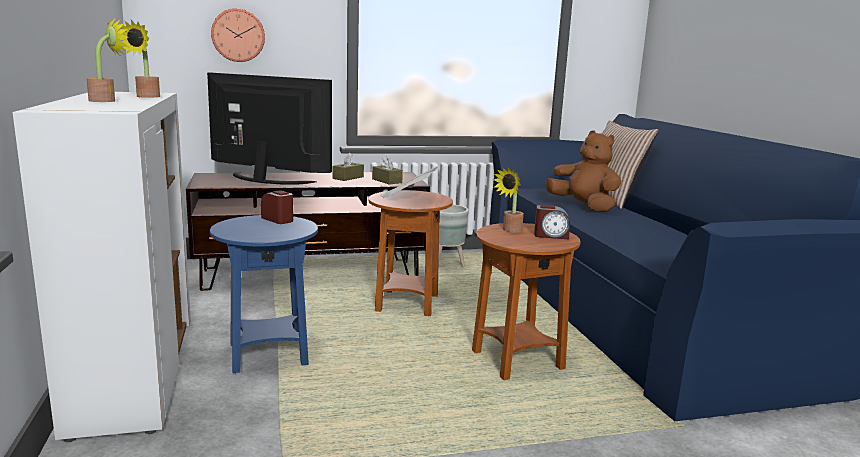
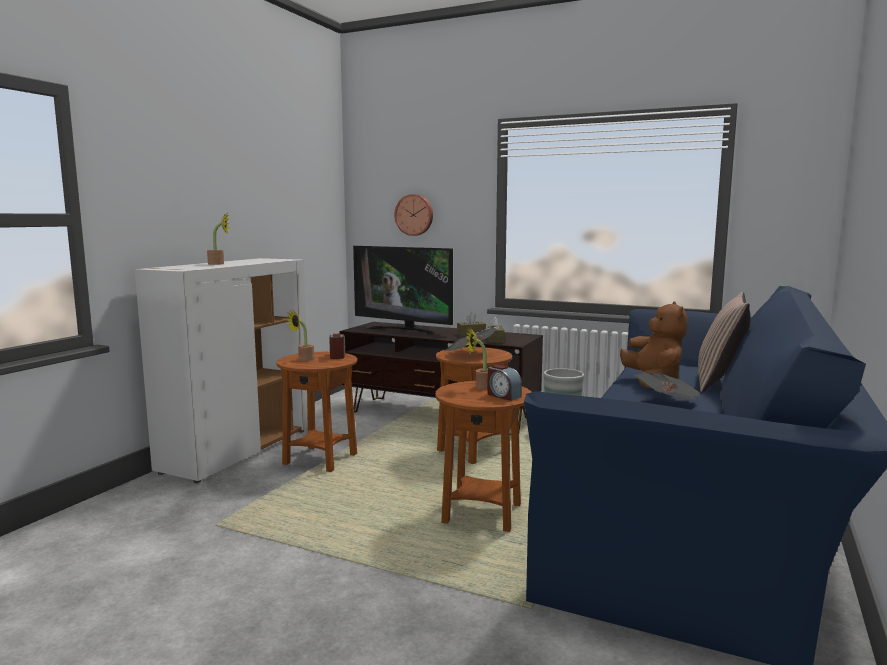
camera: 40 degrees right, 5 degrees down
(145, 97) = (259, 262): potted plant -> potted plant (303, 359)
(266, 180) = (405, 330): television -> television turned 150 degrees clockwise
(268, 354) = (321, 459): blue side table -> brown side table
(638, 222) = (668, 404): none -> newspaper

